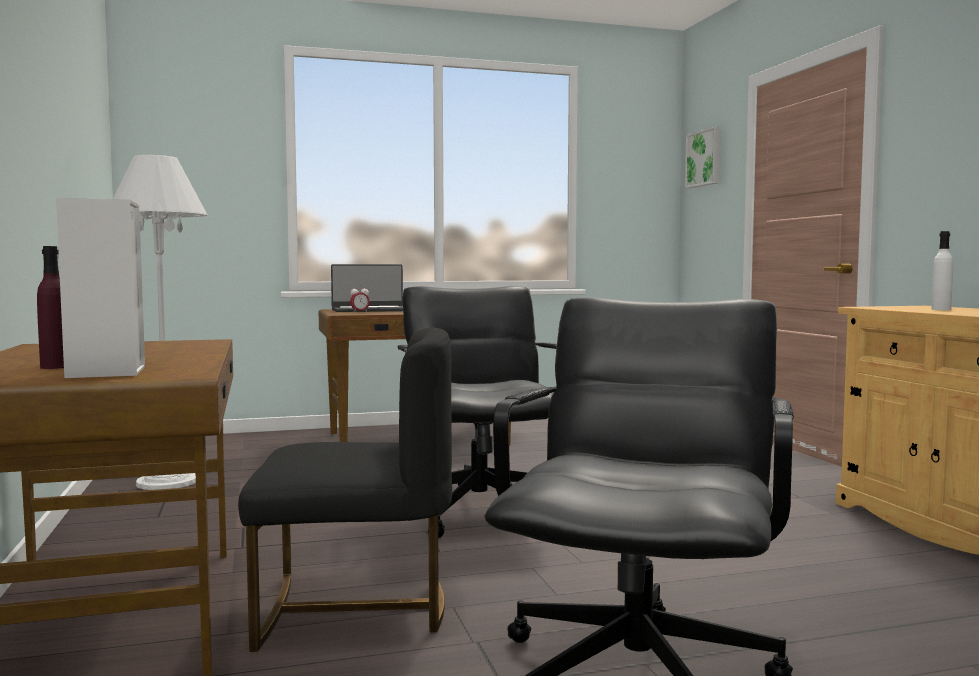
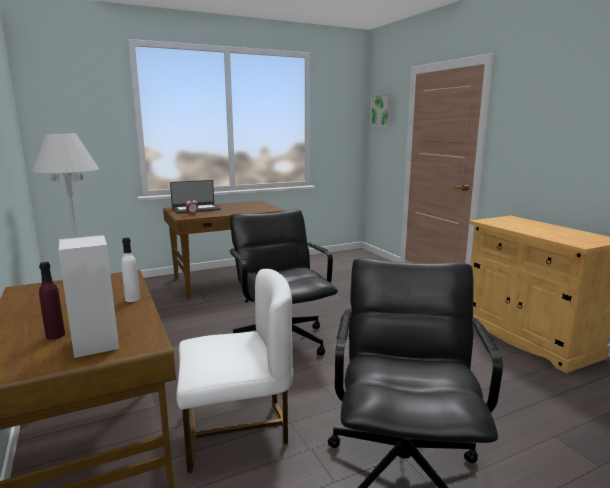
camera: 10 degrees left, 10 degrees up
(354, 609) = (236, 430): black chair -> white chair
(941, 309) = (524, 225): white bottle -> white bottle (132, 299)

